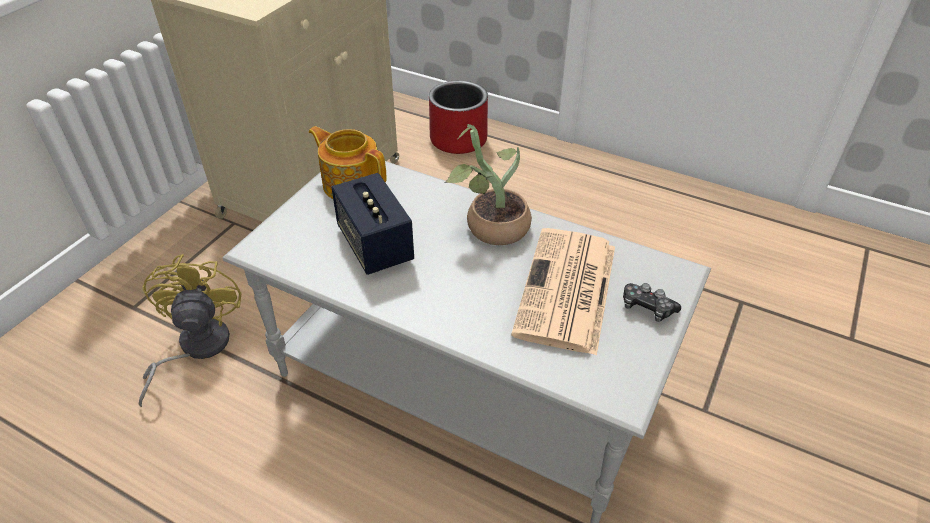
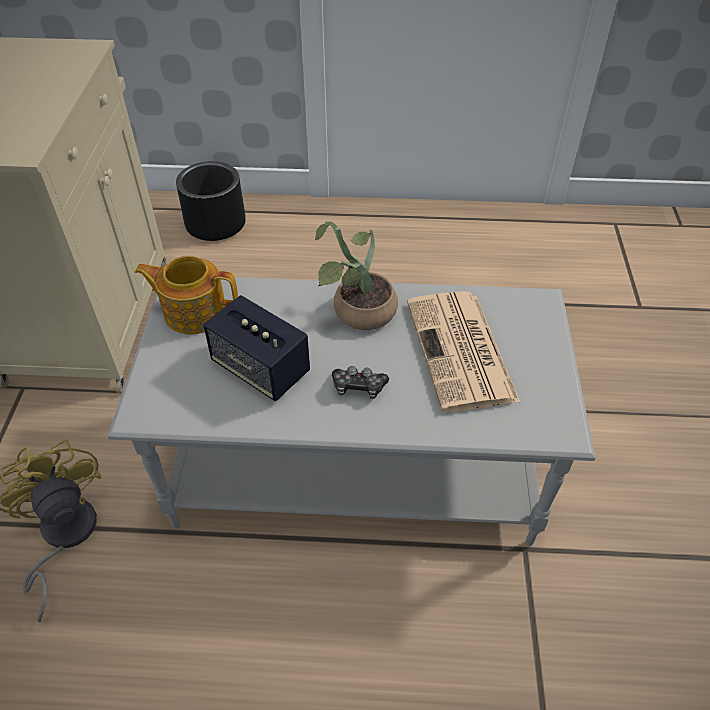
camera: 25 degrees left, 5 degrees up
(458, 139) = (216, 223): red planter -> black planter
(647, 307) = (534, 343): game controller -> game controller (358, 387)

